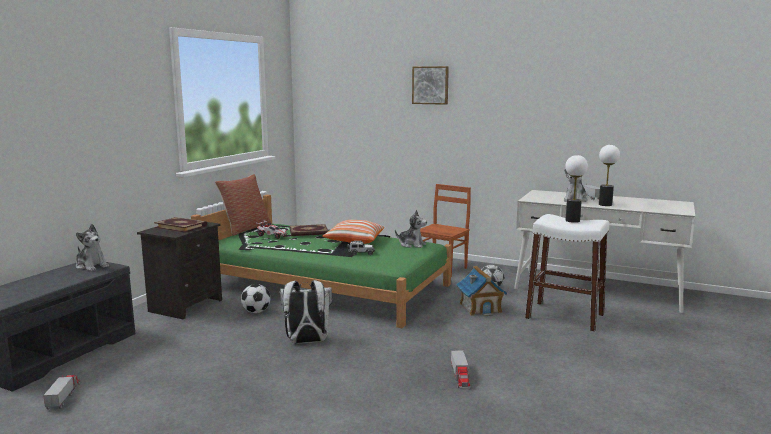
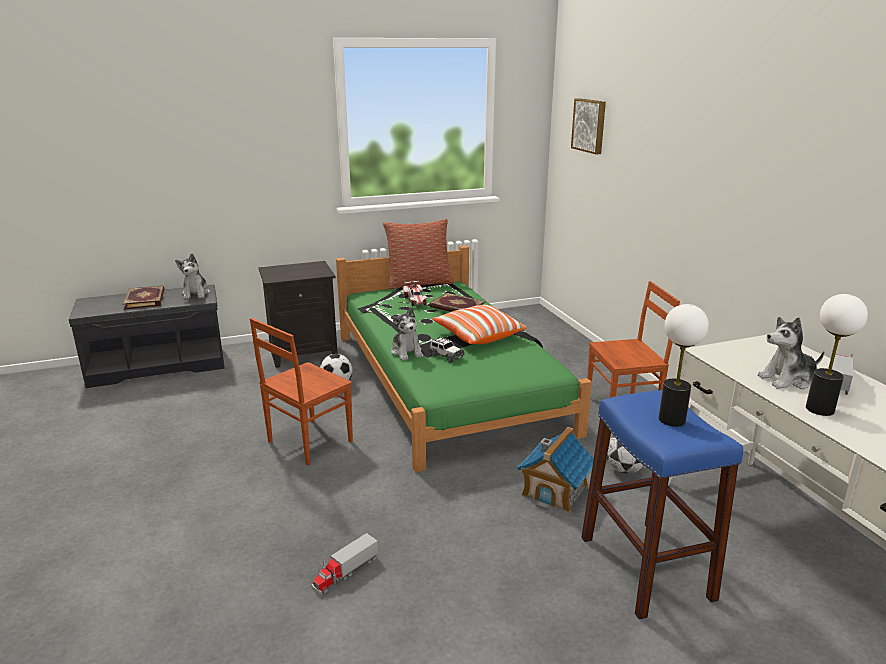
camera: 45 degrees right, 10 degrees up
(64, 396) = (95, 408): toy truck -> none
(181, 226) = (299, 270): book -> book (146, 299)
(306, 342) = (308, 441): white backpack -> brown chair
(412, 245) = (529, 364): plush toy -> plush toy (407, 352)
(430, 85) = (679, 121): picture -> picture (590, 125)
(564, 316) = (645, 567): white stool -> blue stool

